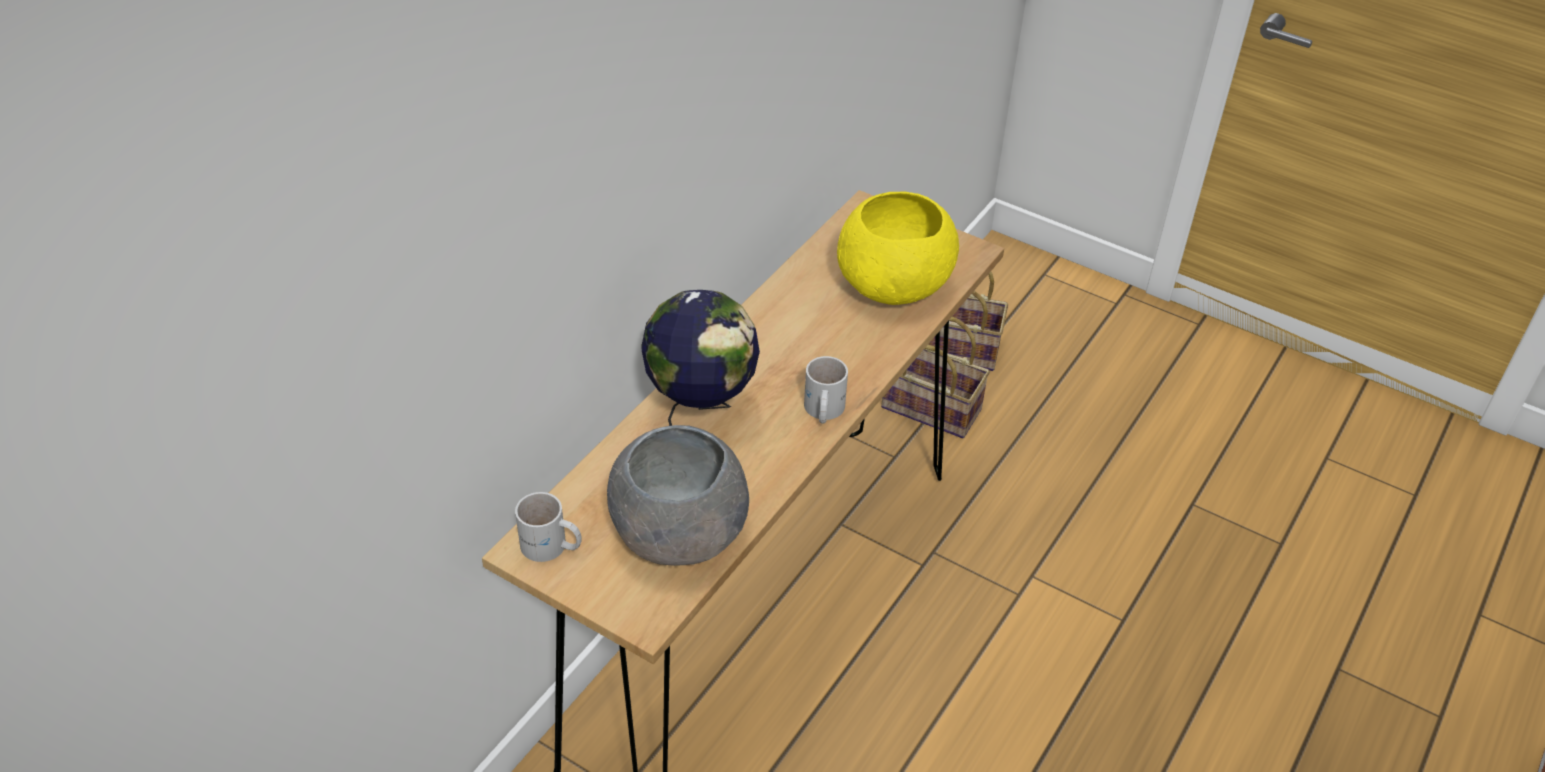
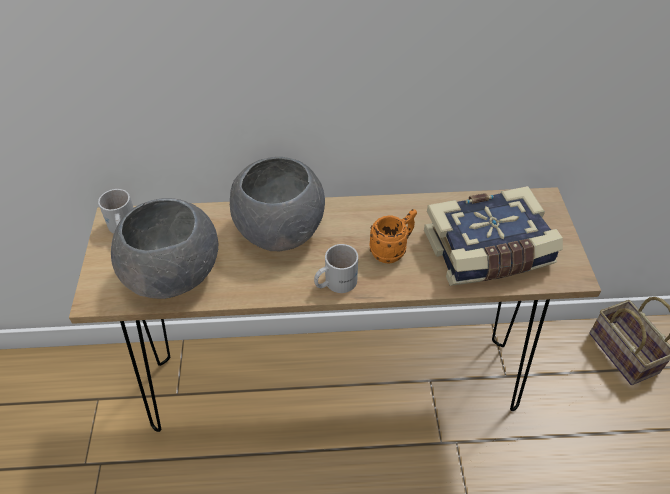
camera: 55 degrees right, 5 degrees up
(701, 412) = (280, 228): globe -> grey bowl
(822, 347) = (392, 250): none -> orange mug
(893, 286) = (488, 252): yellow bowl -> book
(928, 409) = (560, 369): basket -> none

